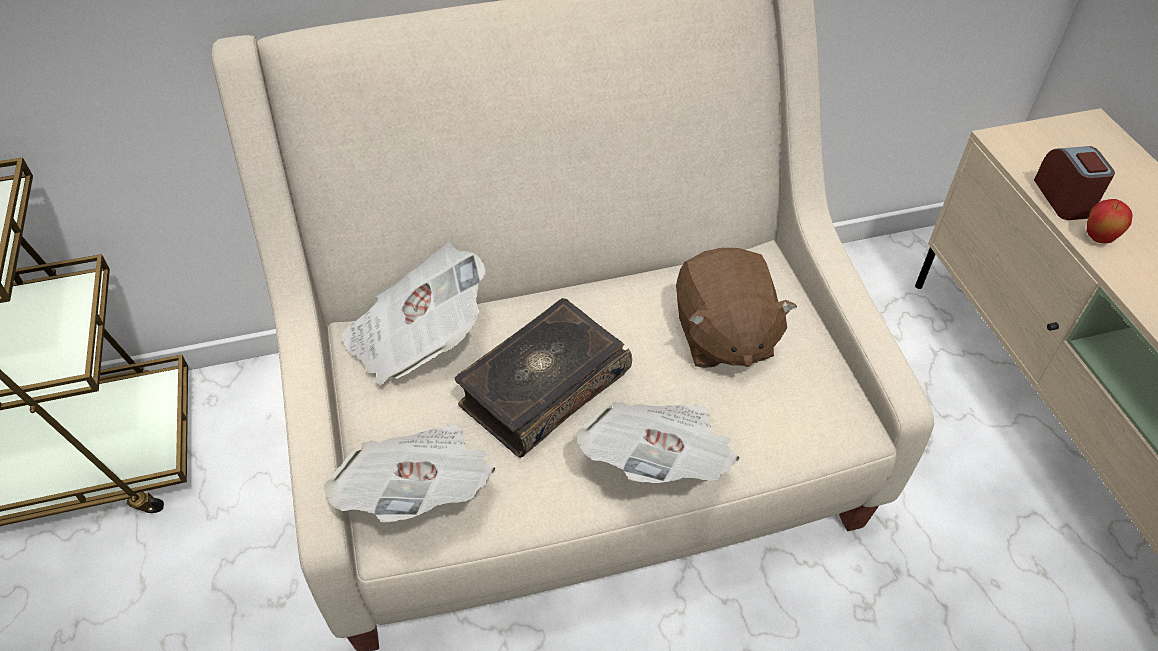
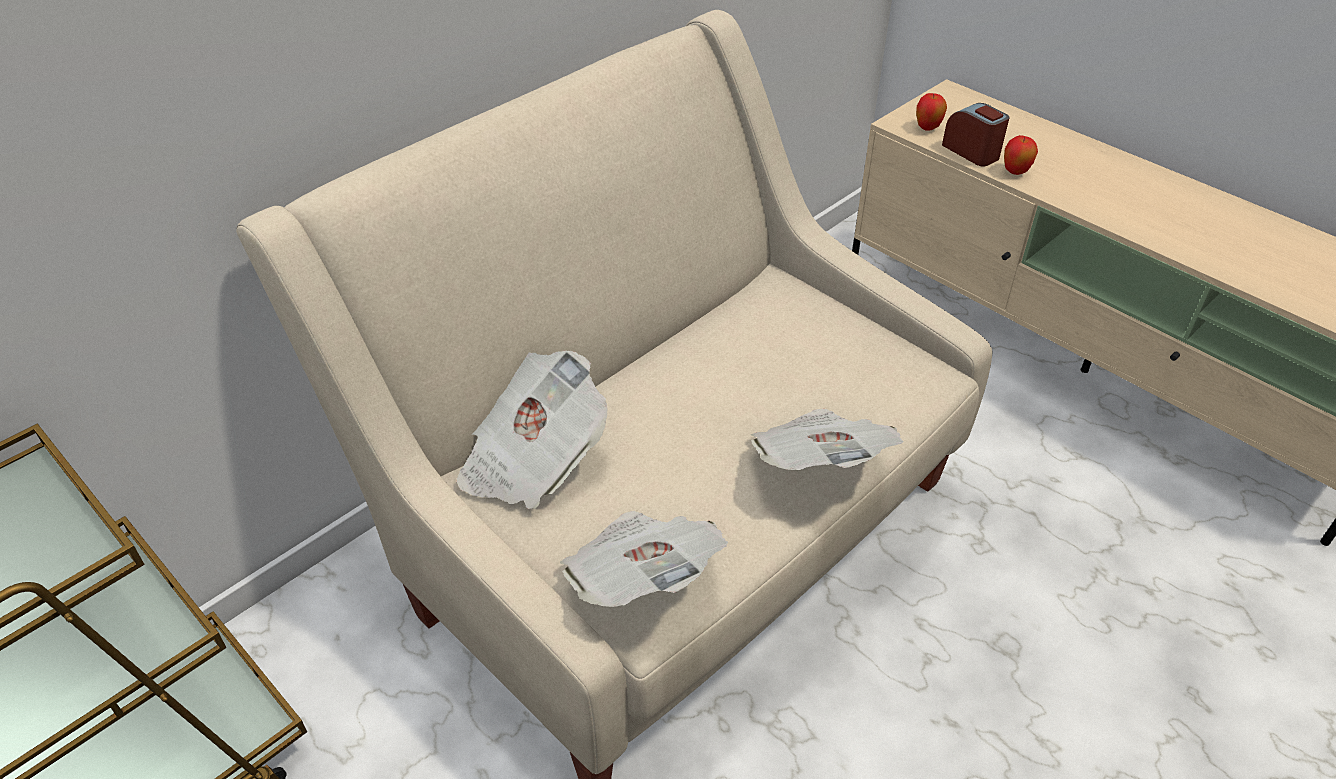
camera: 30 degrees left, 5 degrees down
(542, 388) = (679, 451): book -> none
(722, 336) = (793, 350): brown plush toy -> none
(1032, 156) = (927, 128): none -> apple

